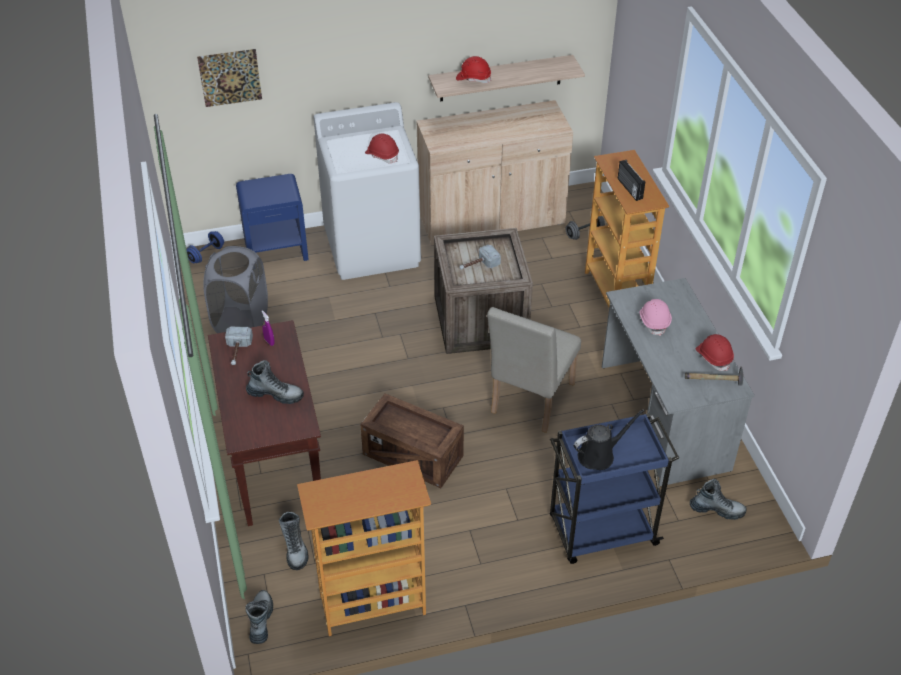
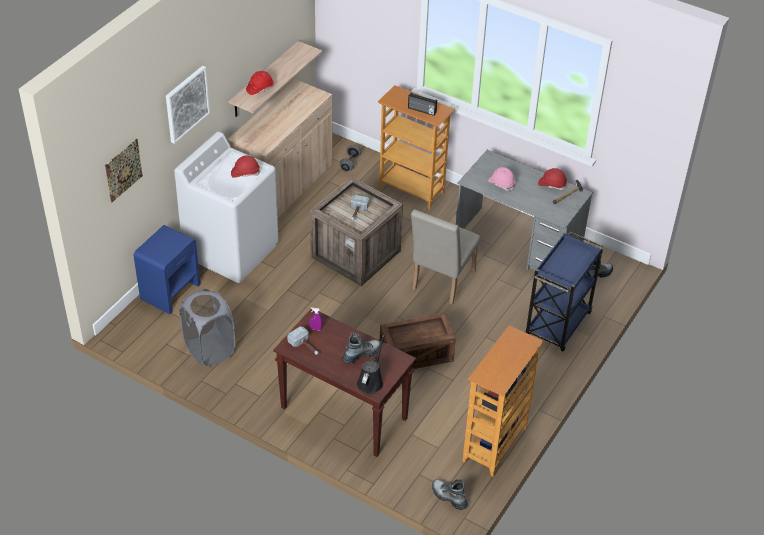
camera: 45 degrees left, 0 degrees up
(206, 254) = (124, 324): blue dumbbell -> none
(295, 548) = (417, 449): boot -> none
(350, 45) = (186, 104): none -> picture
(529, 402) = (440, 283): beige chair -> beige chair turned 45 degrees clockwise
(599, 455) = (565, 269): black watering can -> black watering can (371, 381)

